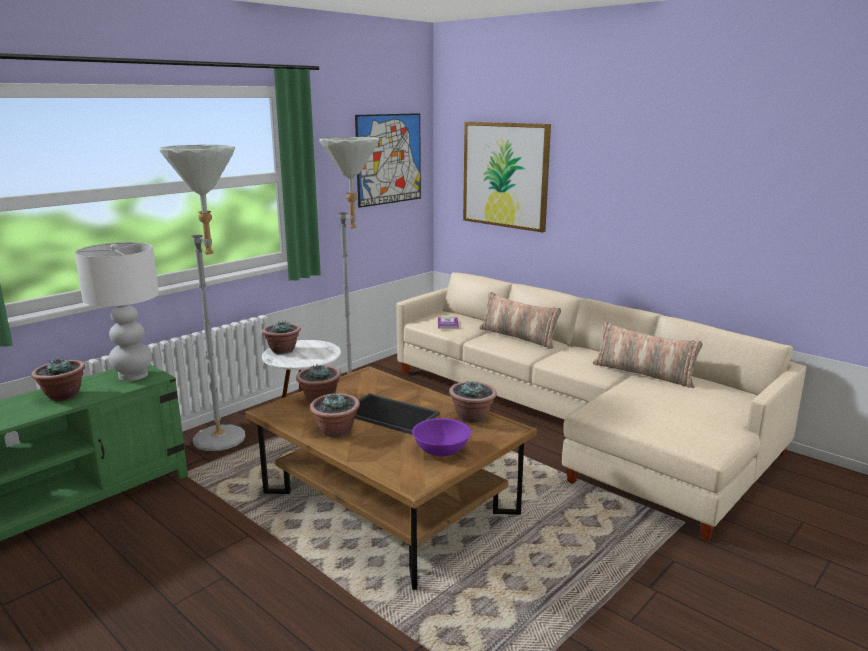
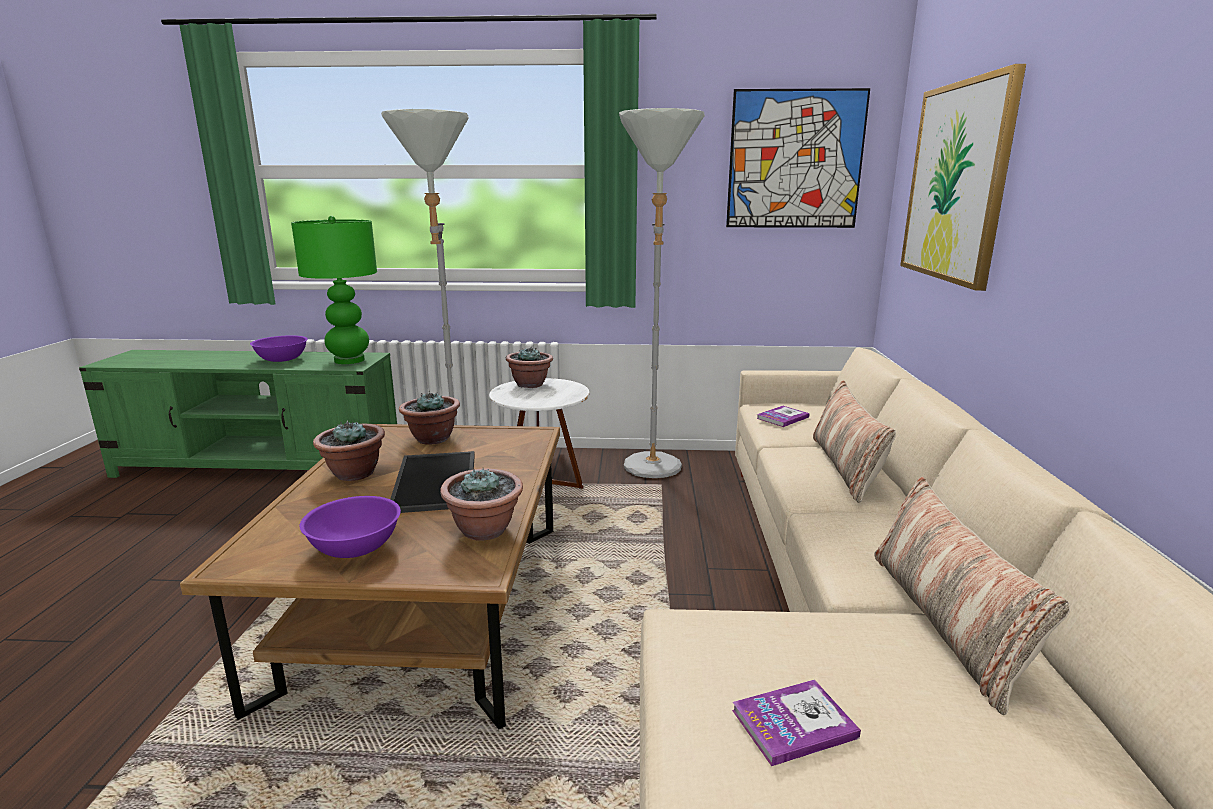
camera: 50 degrees right, 0 degrees up
(63, 396) = (281, 359): potted plant -> purple bowl
(134, 375) = (350, 360): white table lamp -> green table lamp
(668, 414) = (794, 723): none -> book

